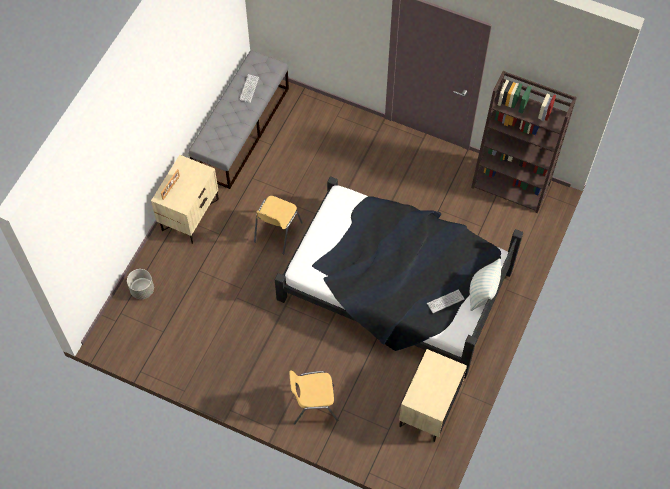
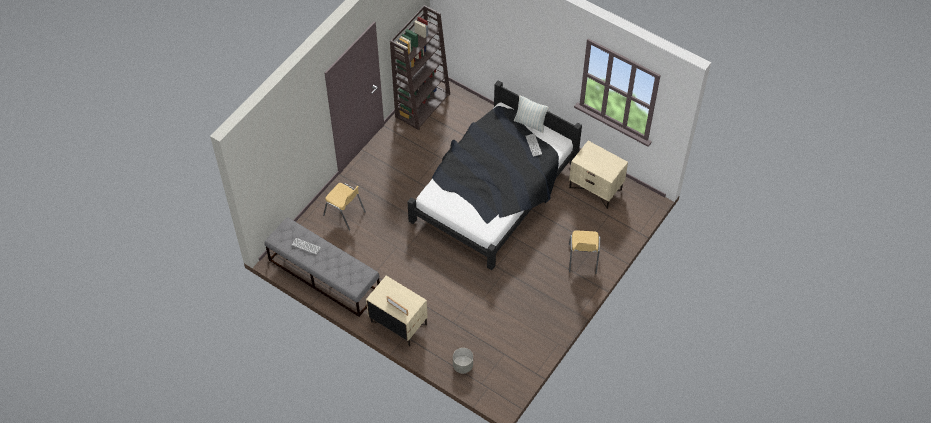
camera: 80 degrees left, 5 degrees down
(277, 232) = (429, 263): yellow chair -> yellow chair (345, 214)

